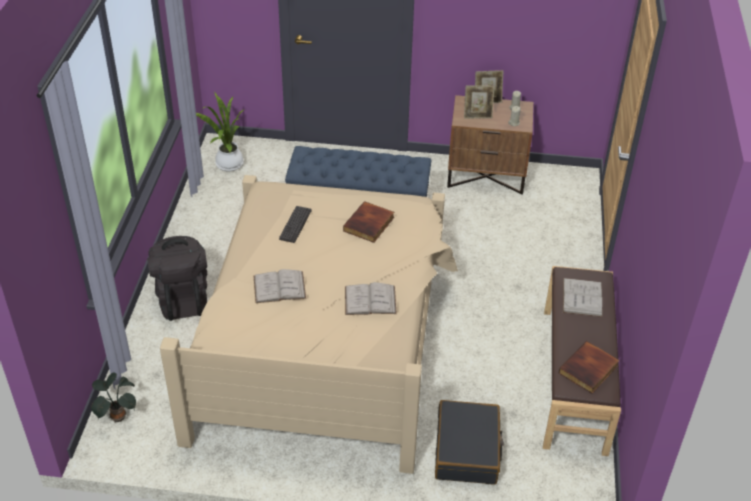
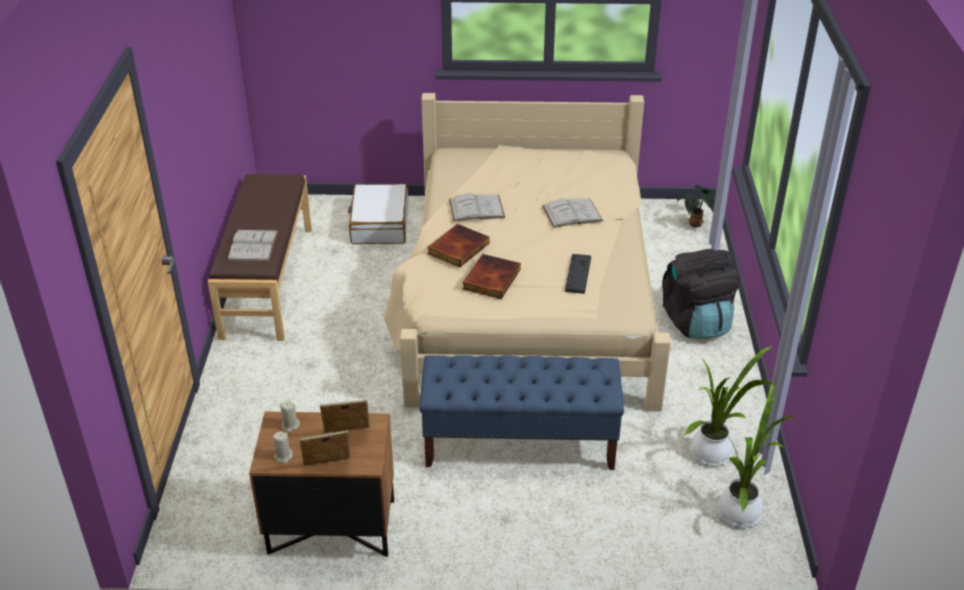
camera: 175 degrees right, 5 degrees down
(225, 198) = (714, 452): none -> potted plant
(467, 450) = (379, 224): black suitcase -> white suitcase
(589, 370) = (266, 190): book -> book (457, 248)

